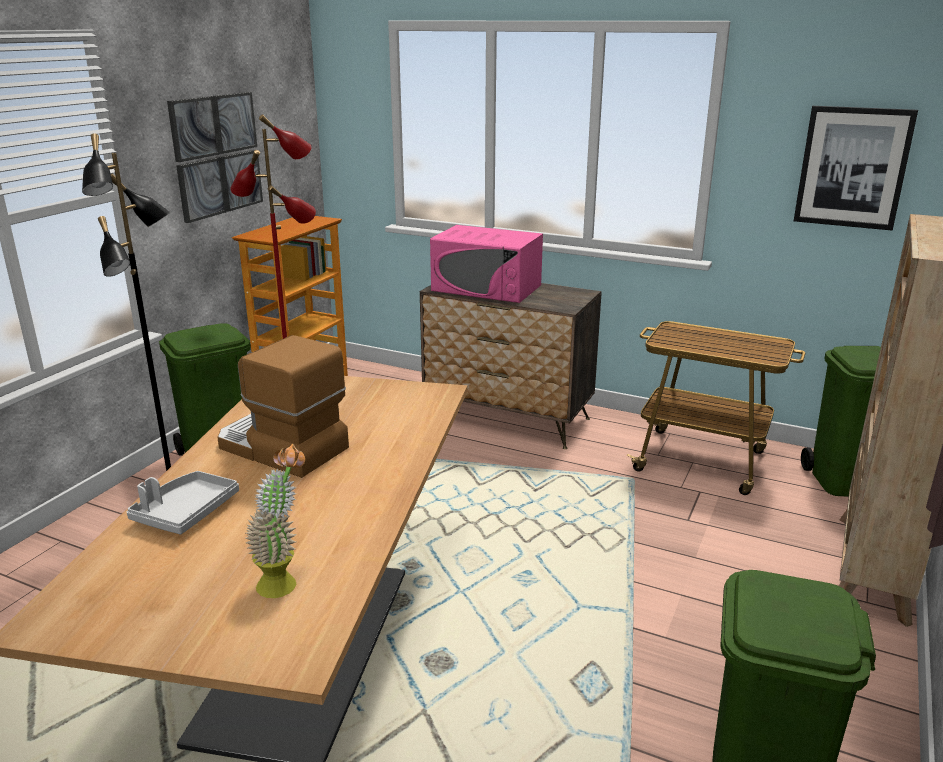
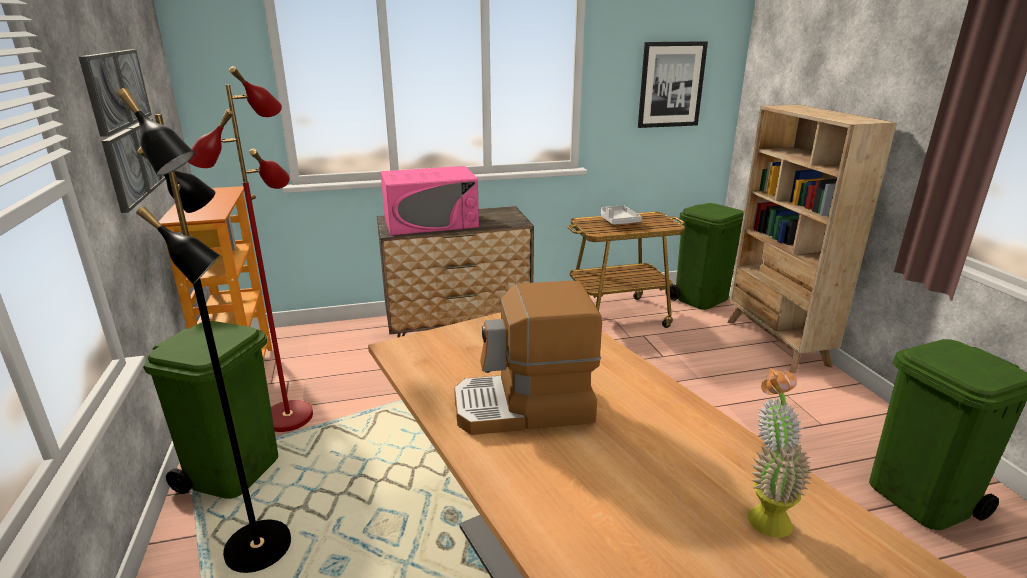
camera: 40 degrees left, 0 degrees up
(185, 512) = (568, 509): grey tray -> grey tray (618, 221)

